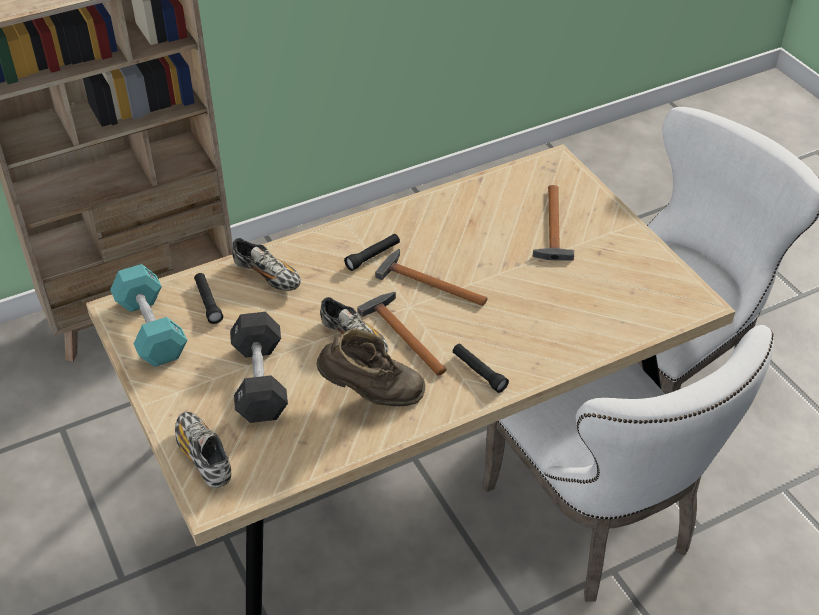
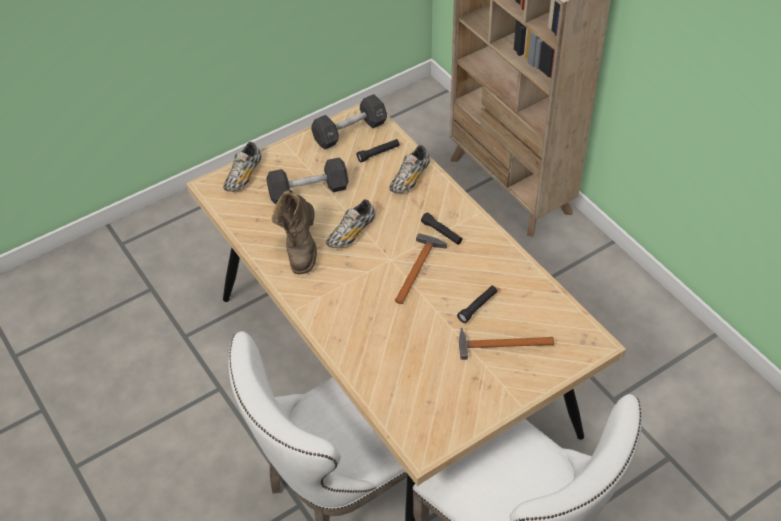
camera: 85 degrees right, 5 degrees up
(151, 329) = (350, 132): turquoise dumbbell -> black dumbbell
(204, 456) = (243, 176): shoe -> shoe turned 150 degrees clockwise
(403, 334) = (360, 259): hammer -> none
(479, 372) = (326, 305): black flashlight -> black flashlight (477, 307)

